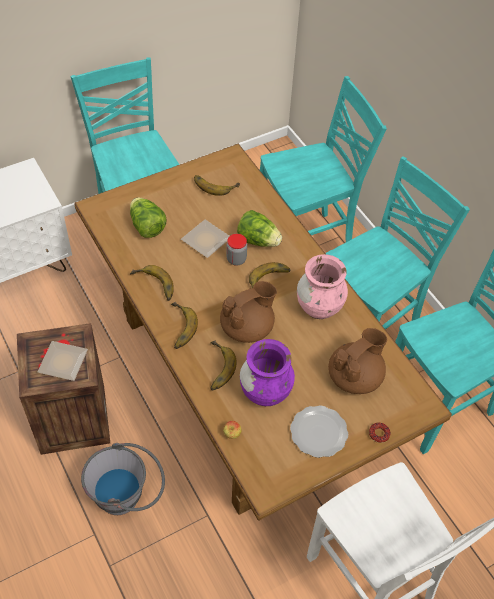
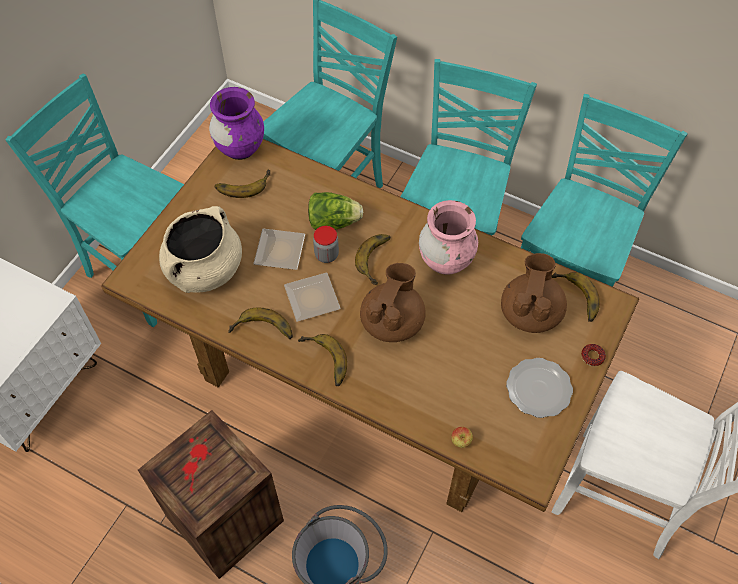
camera: 30 degrees left, 5 degrees up
(61, 363) = (214, 472): plate -> plate (311, 300)
(147, 226) = (205, 270): lettuce -> beige cooking pot
(215, 368) = (393, 382): banana -> banana (574, 299)
(265, 393) = (460, 379): purple vase -> purple vase (240, 148)

